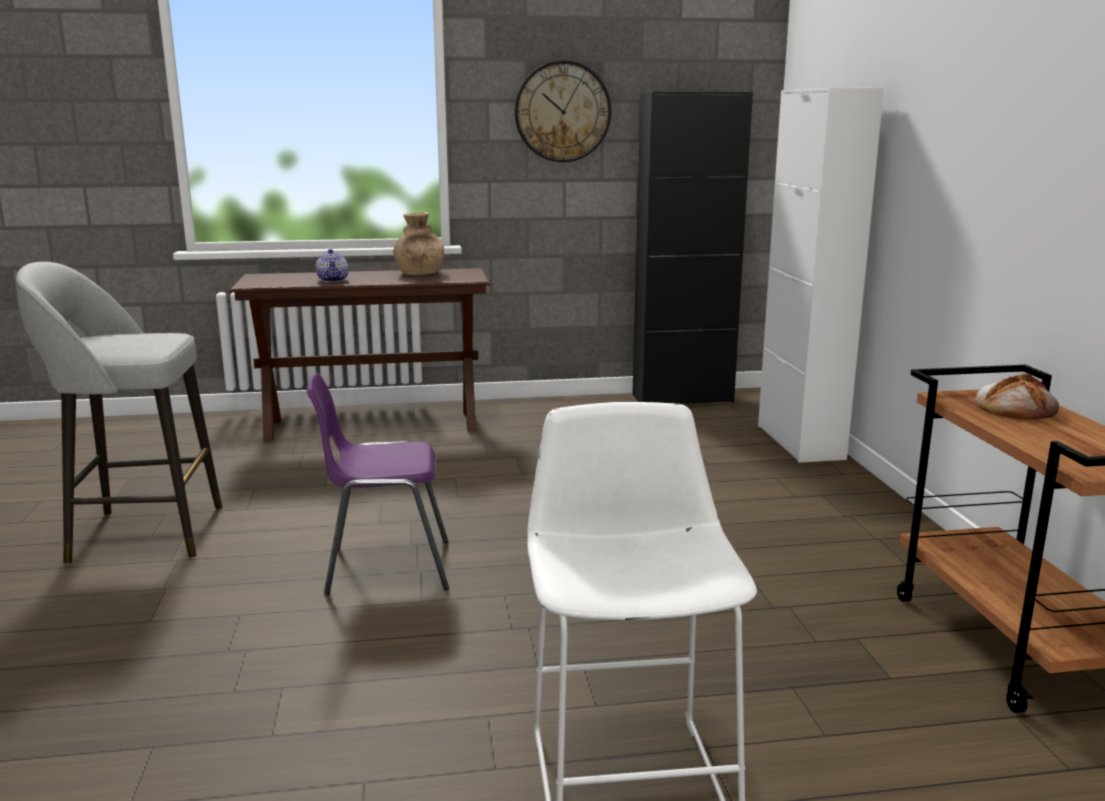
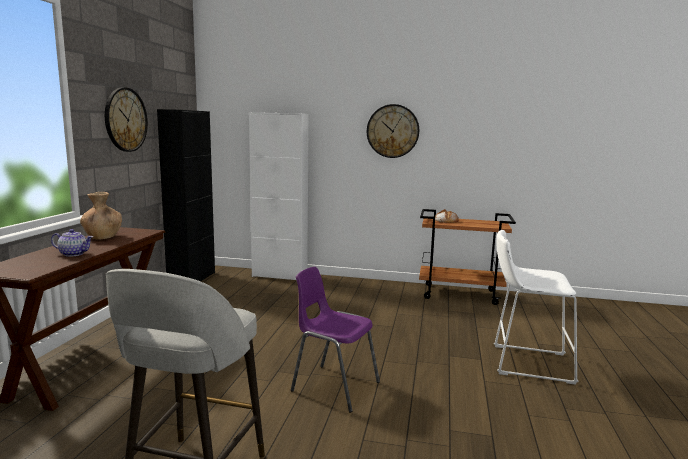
camera: 70 degrees left, 5 degrees down
(385, 567) = (333, 386): purple chair -> purple chair turned 105 degrees clockwise
(1009, 128) = (392, 131): none -> wall clock

